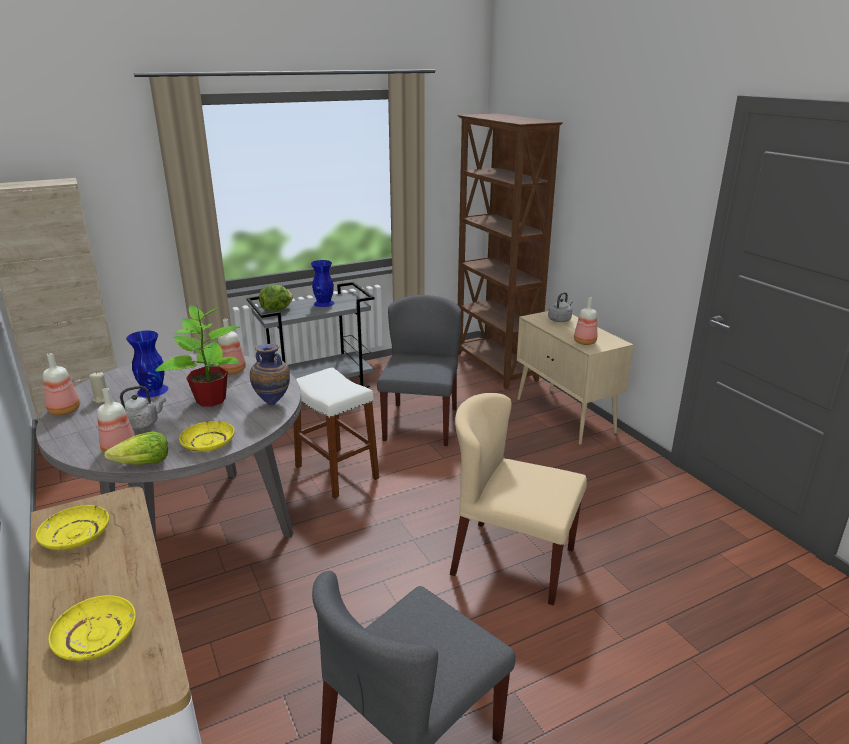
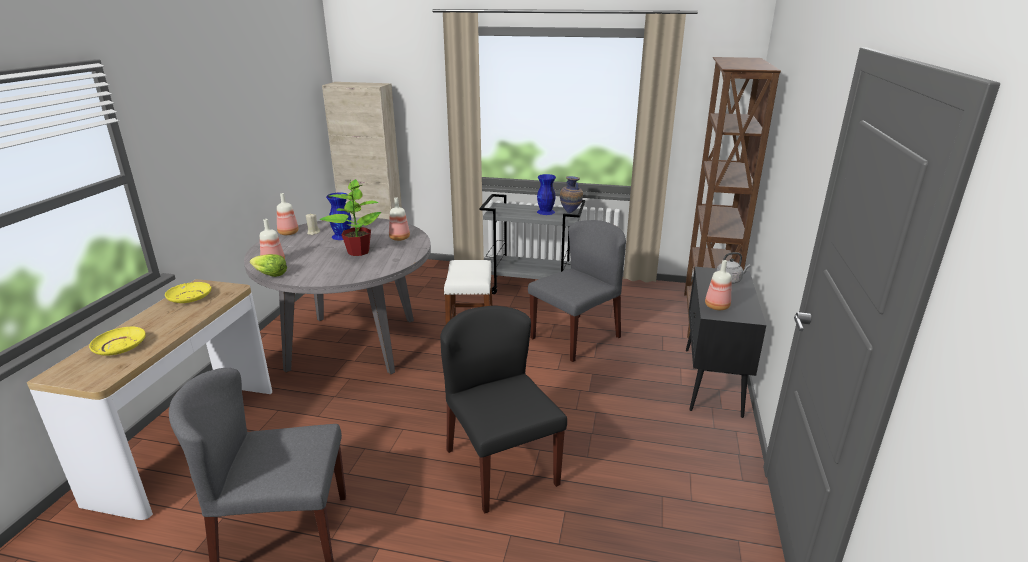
camera: 40 degrees right, 0 degrees up
(143, 424) = (306, 253): grey kettle -> none
(208, 443) = (314, 276): yellow plate -> none
(273, 403) = (385, 265): vase -> vase (571, 212)
(277, 309) = (506, 208): lettuce -> none
(512, 561) = (501, 466): beige chair -> black chair
(565, 416) = (712, 382): beige cabinet -> black cabinet

